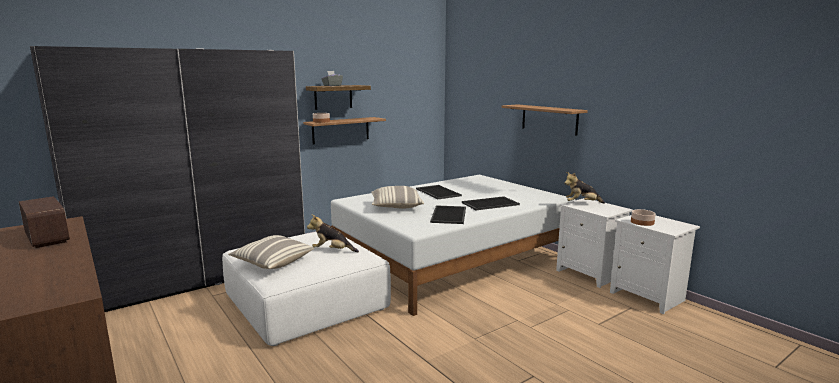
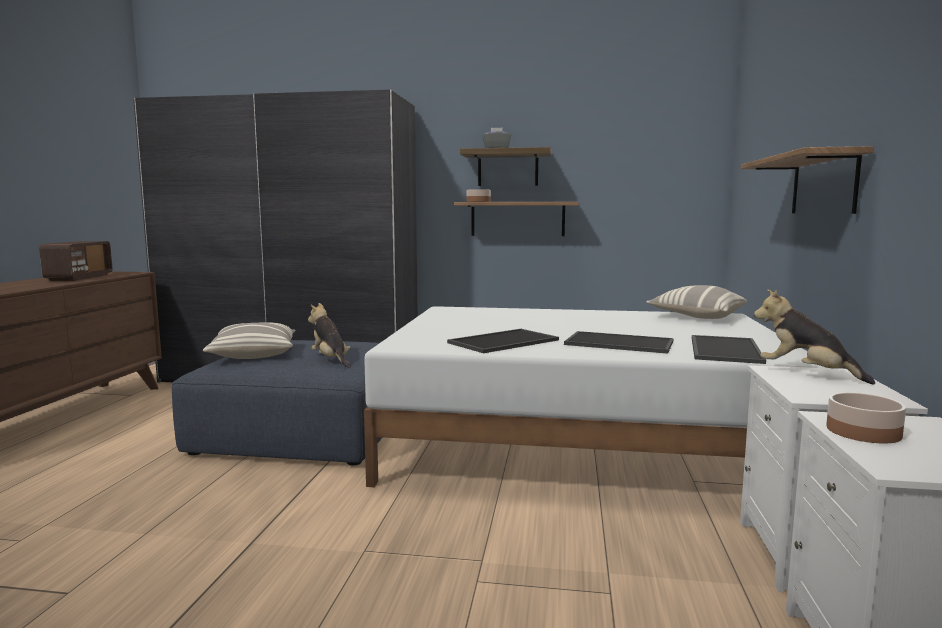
camera: 45 degrees right, 5 degrees down
(307, 302) = (309, 429): white ottoman -> blue ottoman
(396, 206) = (472, 322): pillow -> pillow (696, 316)
(437, 192) = (586, 319): tray -> tray (723, 349)

